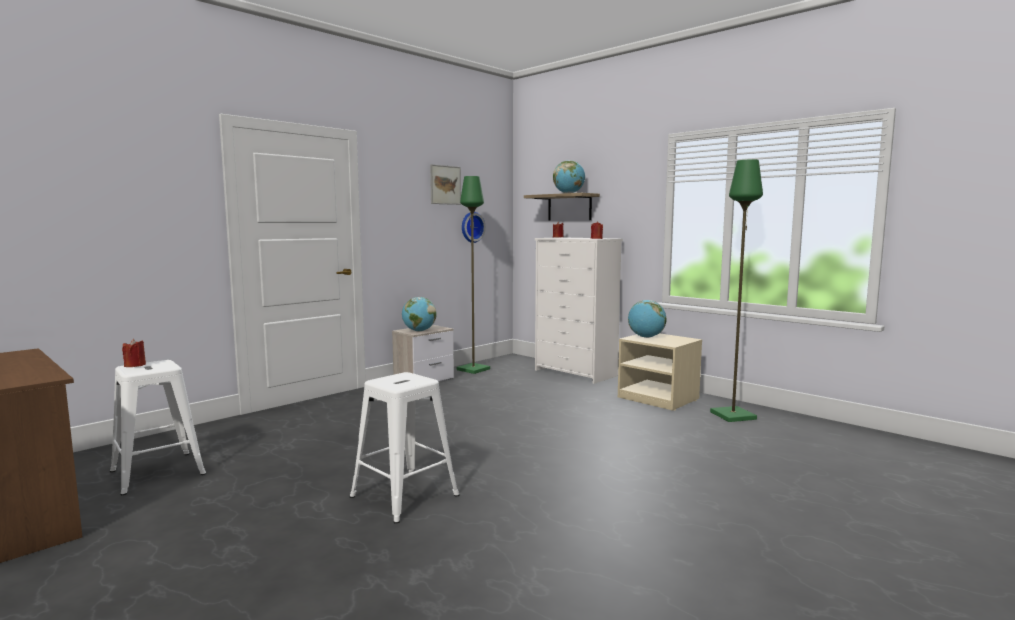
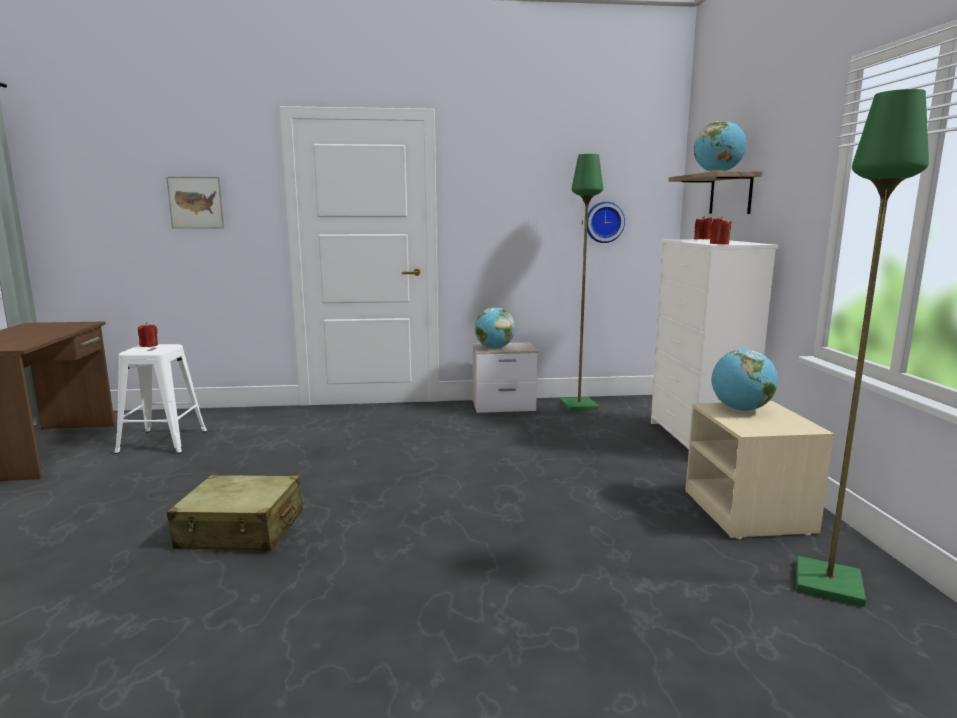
camera: 40 degrees right, 5 degrees up
(404, 495) = (241, 530): white stool -> beige suitcase
(445, 185) = (563, 167): picture -> picture (196, 202)

